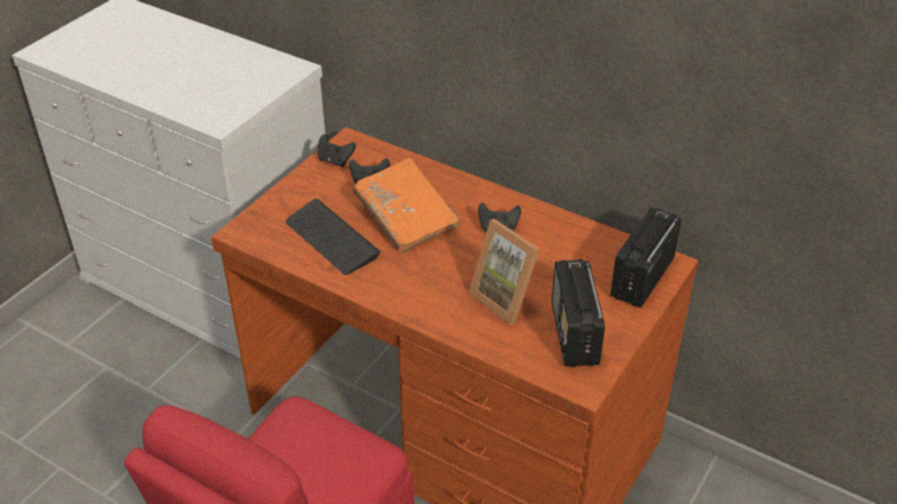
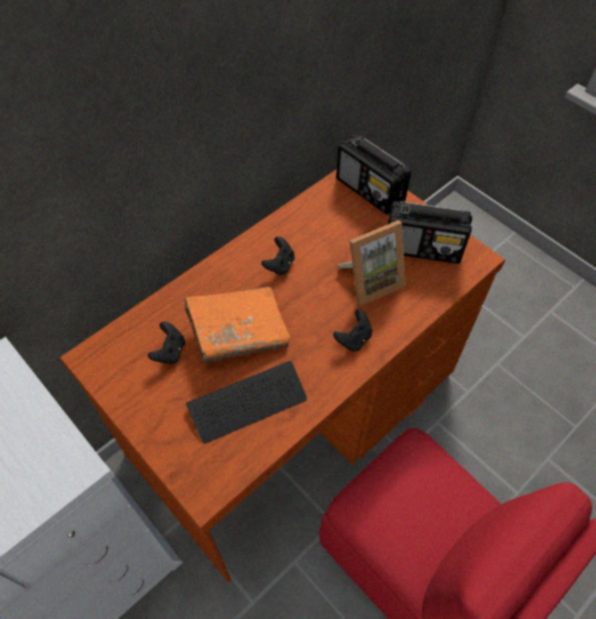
camera: 75 degrees left, 15 degrees up
(335, 161) = (118, 377): black game controller -> black game controller (354, 339)

